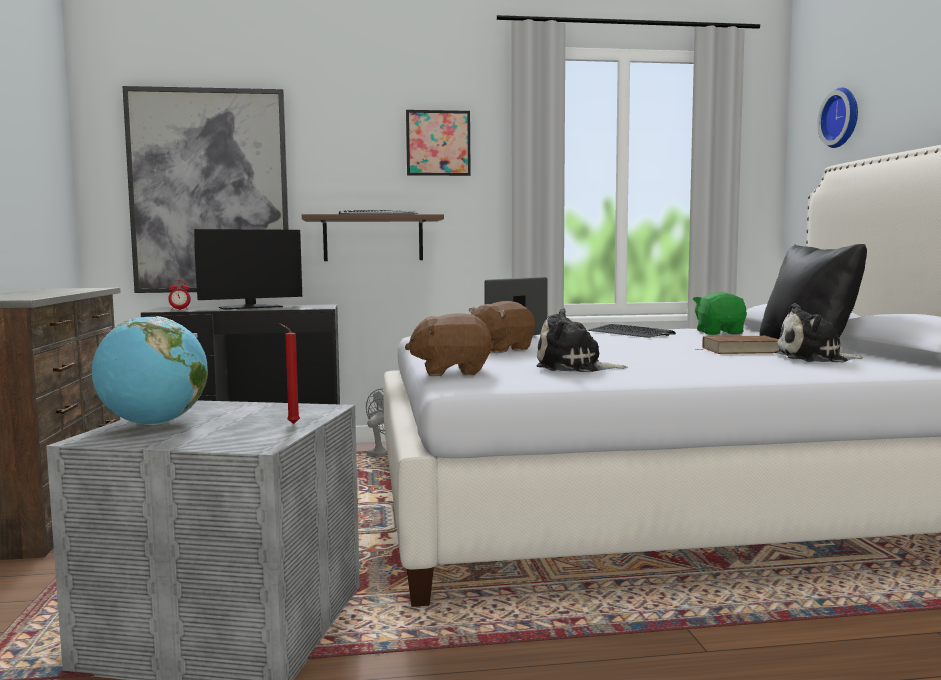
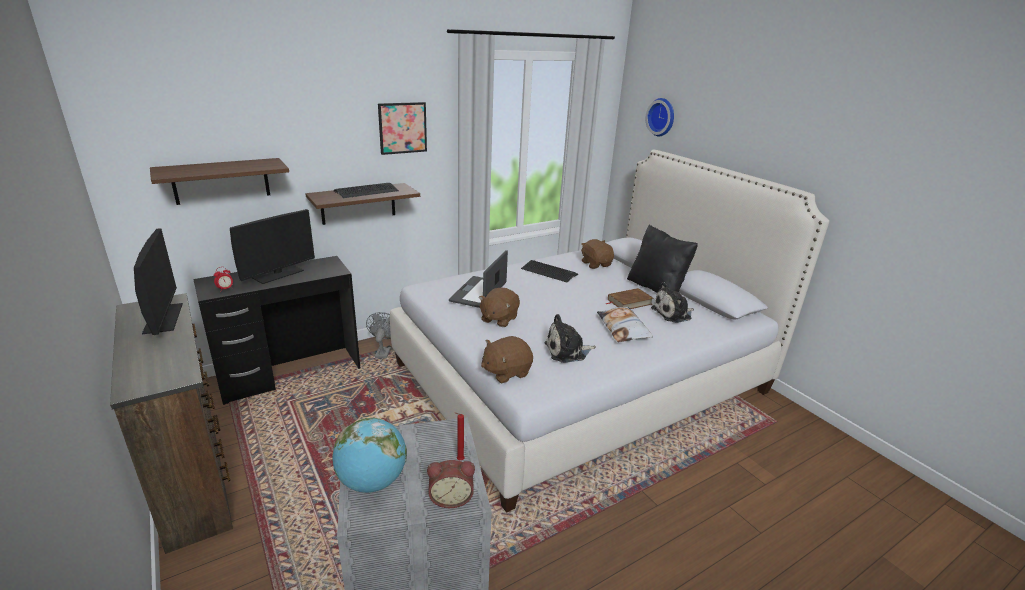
camera: 25 degrees left, 20 degrees up
(70, 290) = (163, 318): none -> monitor
(210, 191) = (221, 181): picture -> shelf
(234, 441) = (451, 498): none -> alarm clock
(699, 361) = (623, 328): none -> pillow
(720, 333) = (596, 264): green plush toy -> brown plush toy

